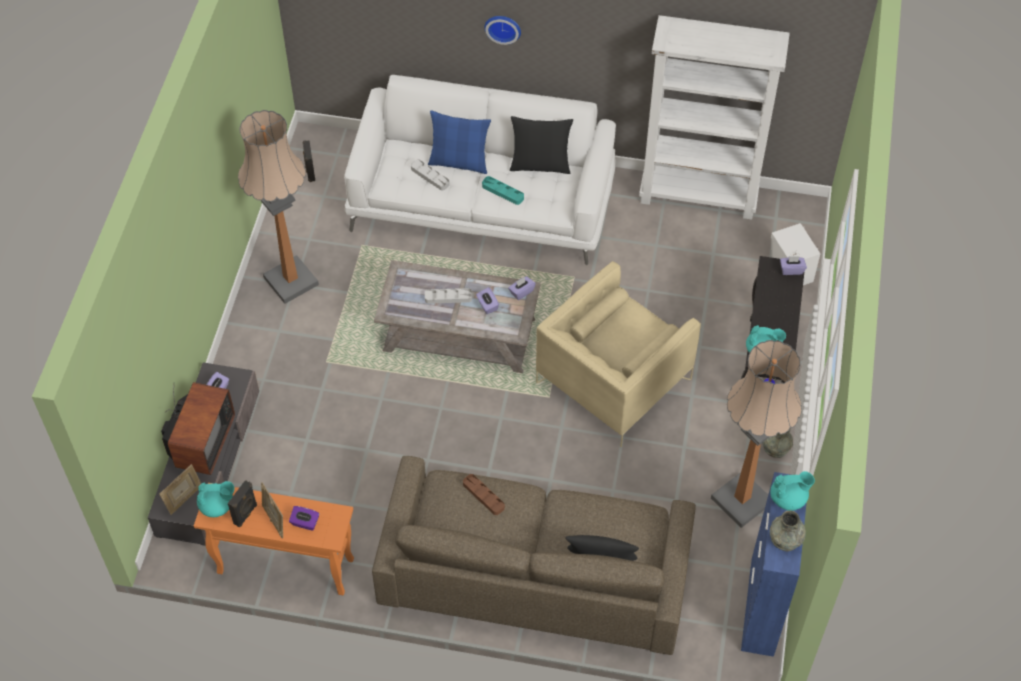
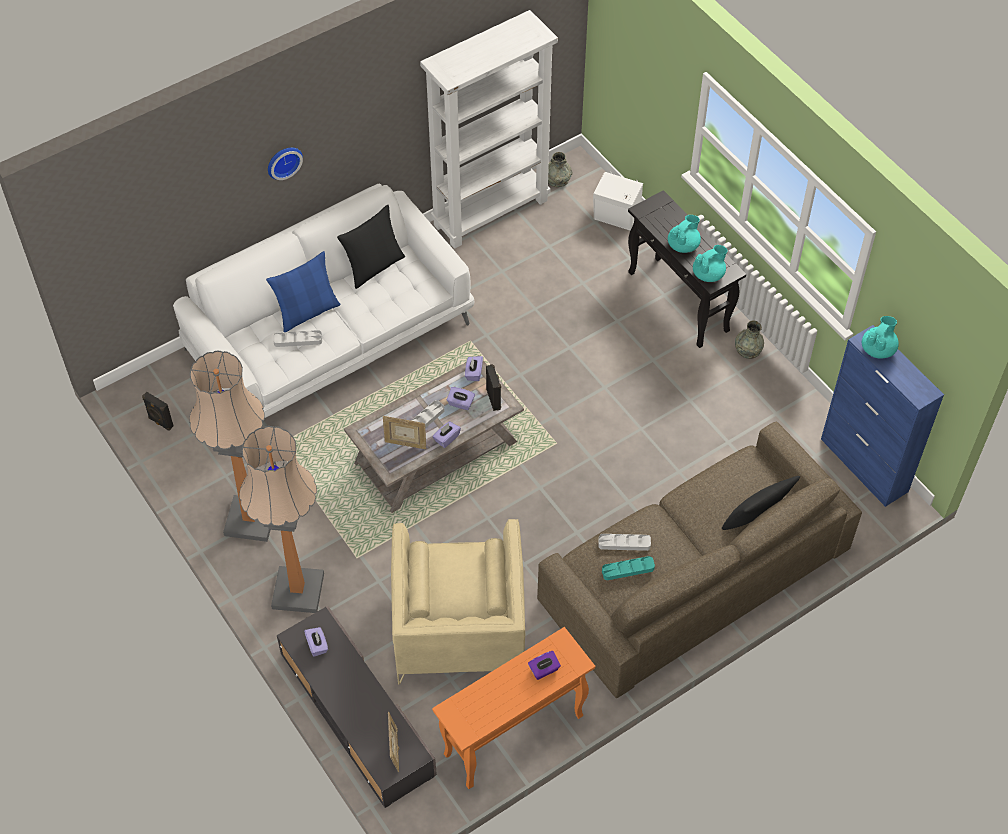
camera: 45 degrees left, 0 degrees up
(200, 443) = (353, 697): television -> none
(217, 506) = (462, 718): turquoise teapot -> turquoise teapot (683, 245)
(246, 514) = (492, 704): black speaker -> black speaker (494, 399)
(274, 520) = (519, 689): picture frame -> picture frame (405, 443)
(483, 496) = (624, 543): brown tray -> grey tray
(503, 192) = (370, 309): turquoise tray -> turquoise tray (628, 569)
(613, 381) = (588, 394): beige armchair -> beige armchair (459, 629)
(741, 501) = (769, 405): floor lamp -> floor lamp (298, 591)
(785, 538) = (907, 377): grey vase -> grey vase (557, 179)
(791, 270) = (660, 202): purple tissue box -> purple tissue box (446, 438)

